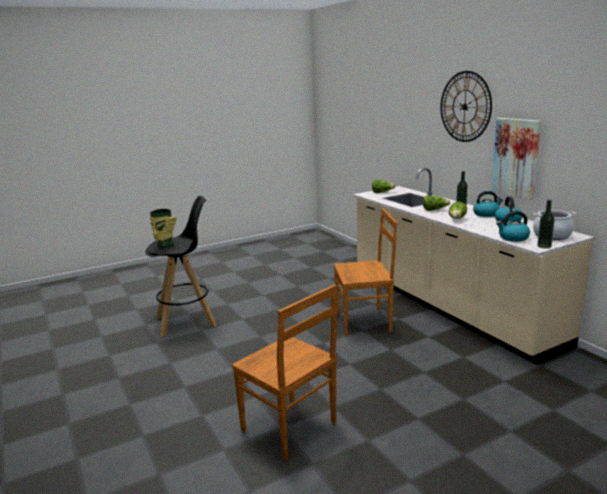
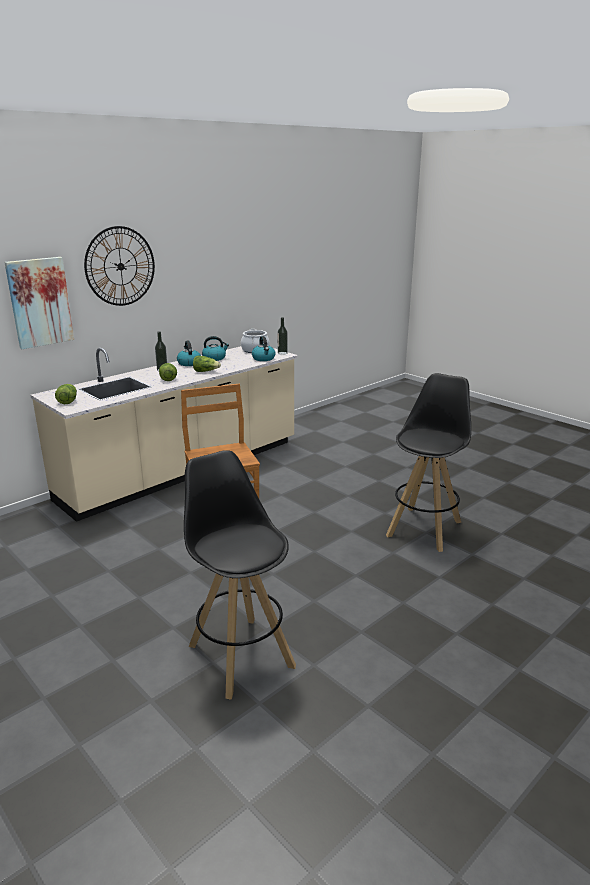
camera: 105 degrees left, 5 degrees up
(164, 245) = (250, 546): vase -> none
(290, 428) = (424, 528): brown chair -> black stool
(516, 157) = (186, 304): picture -> picture (40, 302)

